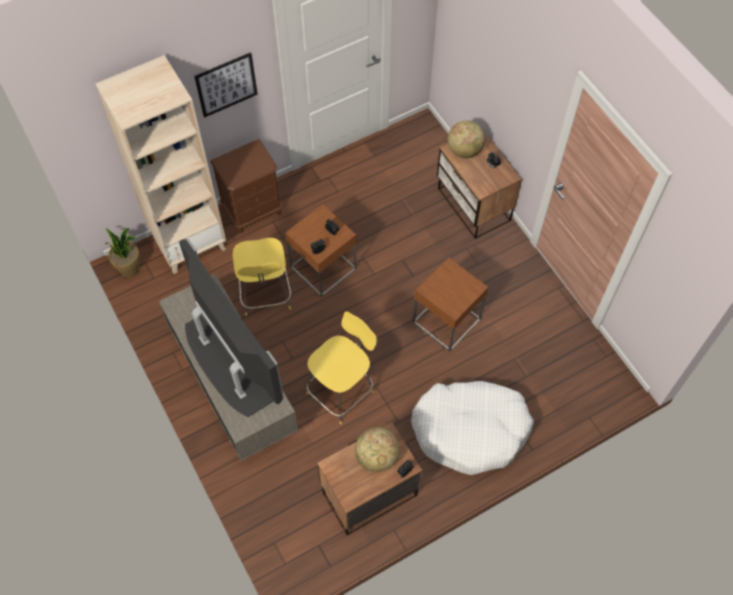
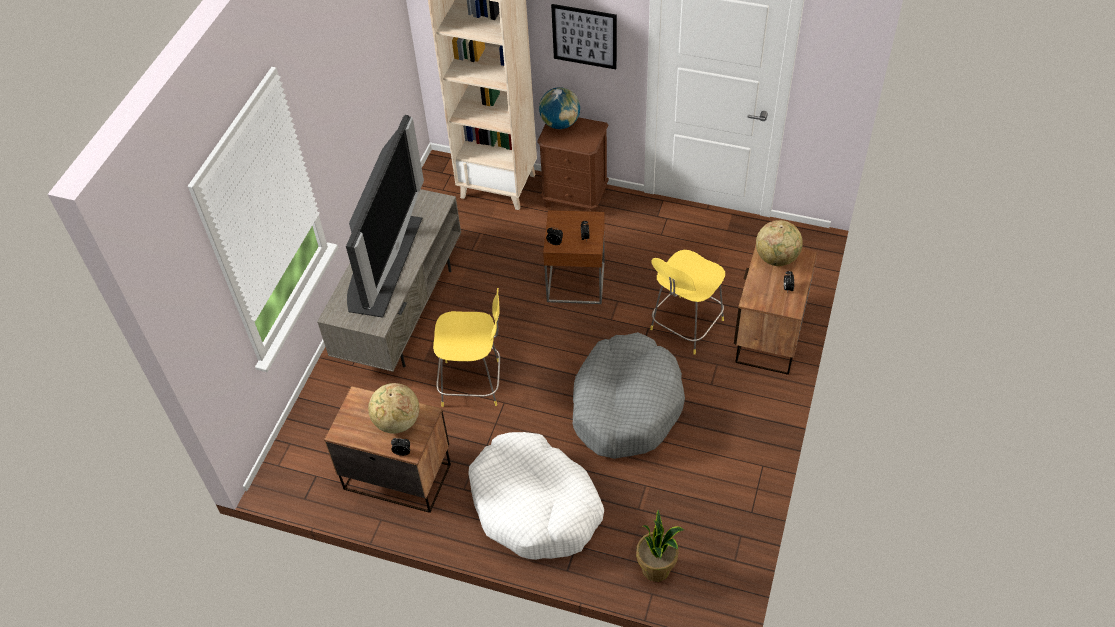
camera: 50 degrees right, 10 degrees down
(130, 268) = (436, 170): potted plant -> potted plant (656, 568)
(228, 163) = (560, 124): none -> globe
(265, 295) = (506, 265): yellow stool -> yellow stool (685, 326)
(447, 320) = (626, 405): brown side table -> grey dog bed

